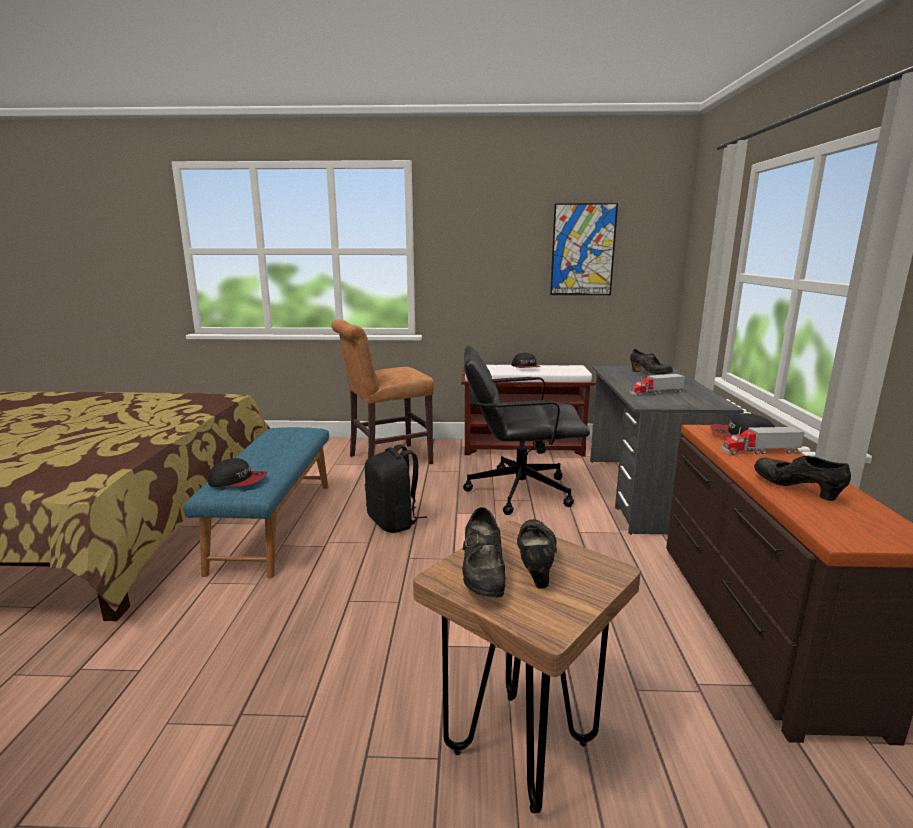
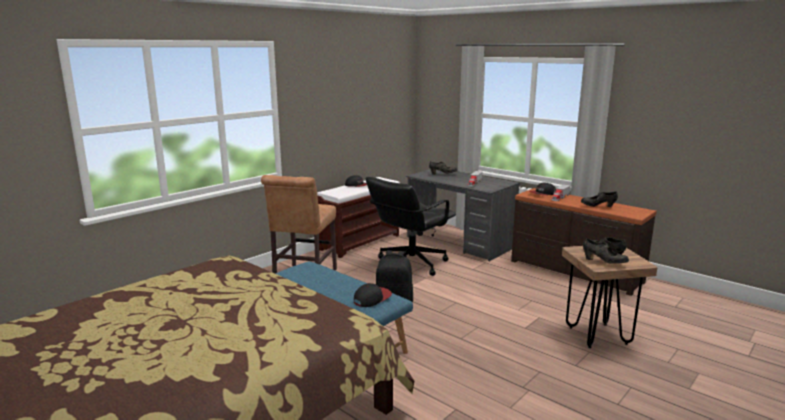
camera: 50 degrees left, 0 degrees up
(583, 250) = (371, 100): picture -> none

